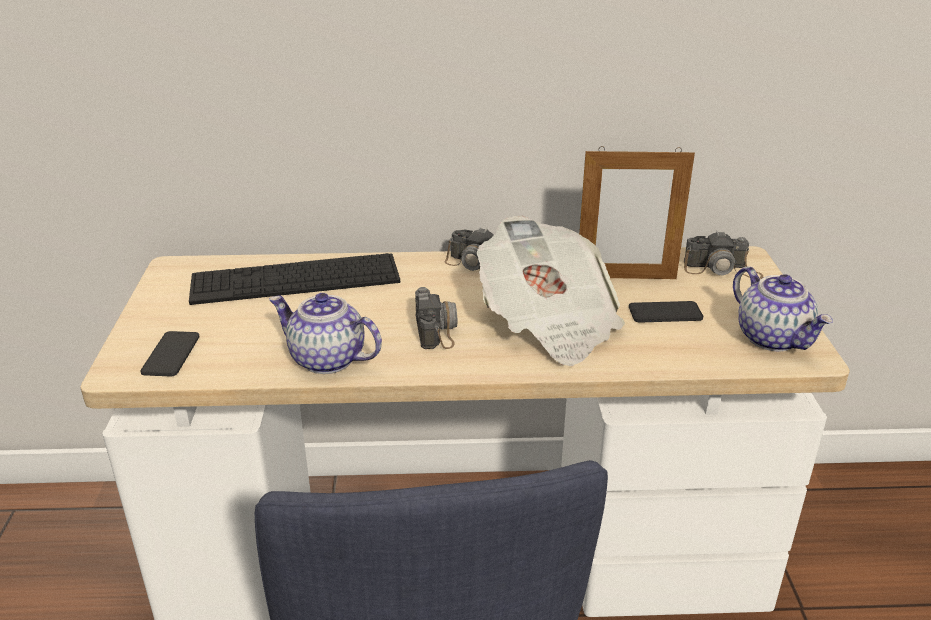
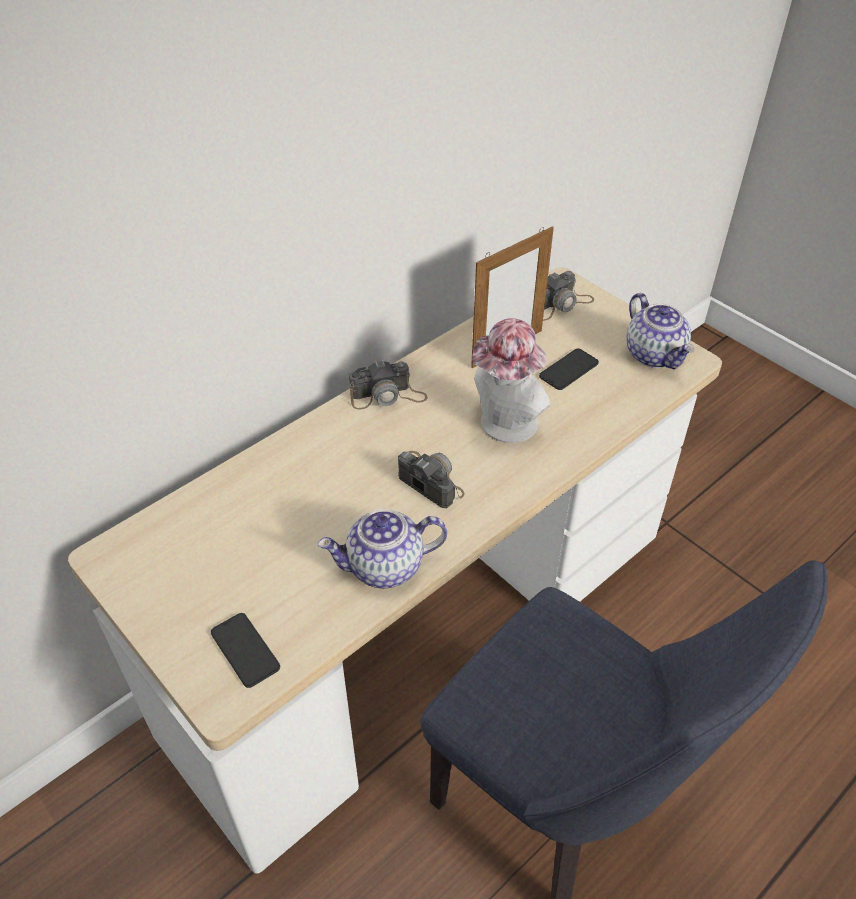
camera: 40 degrees left, 15 degrees up
(295, 279) = (248, 500): keyboard -> none
(548, 323) = (504, 427): newspaper -> hat
(773, 338) = (655, 355): teapot -> teapot turned 45 degrees clockwise

